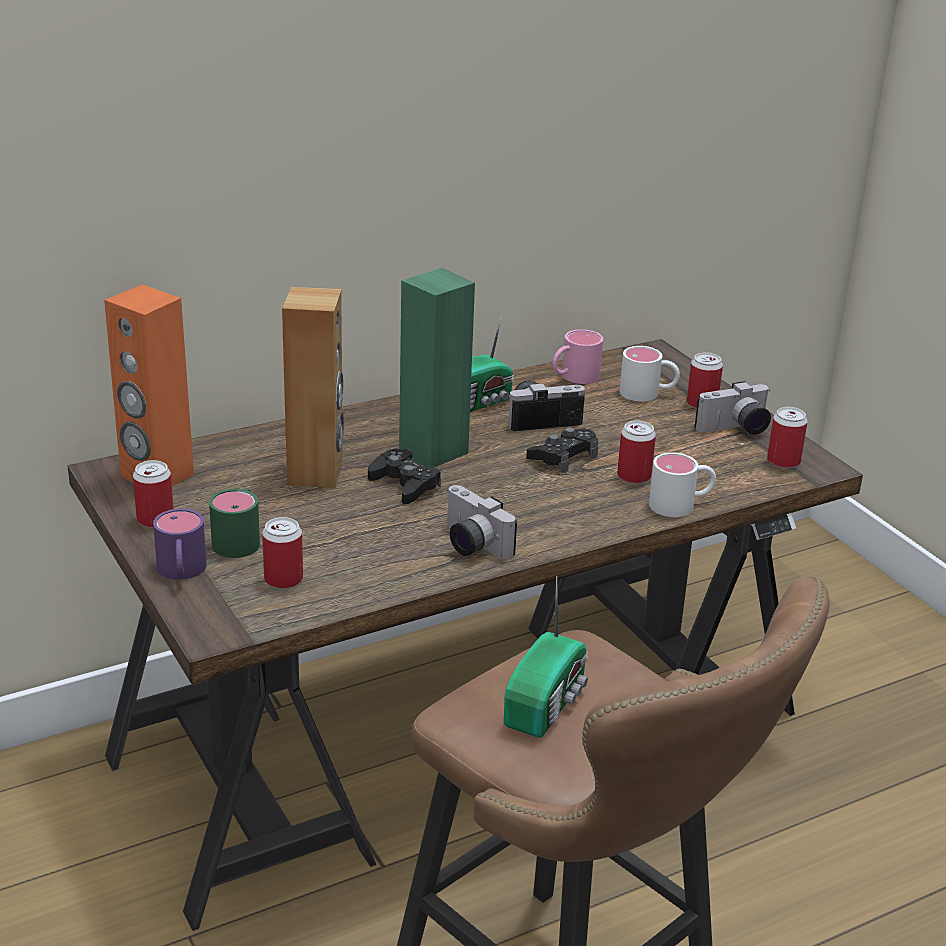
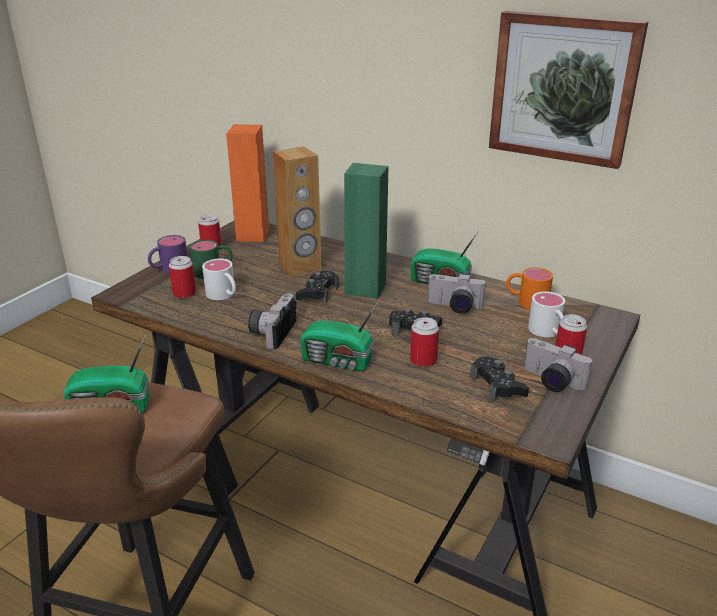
camera: 60 degrees right, 0 degrees up
(541, 418) = (454, 307): camera -> camera turned 150 degrees clockwise
(558, 106) = (564, 88): none -> picture
(573, 377) = (526, 301): pink mug -> orange mug
(585, 524) = (338, 361): none -> radio
(681, 504) = (408, 389): white mug -> white mug (224, 295)
(717, 456) = (497, 385): none -> black game controller
(783, 461) = (532, 416): can -> none

